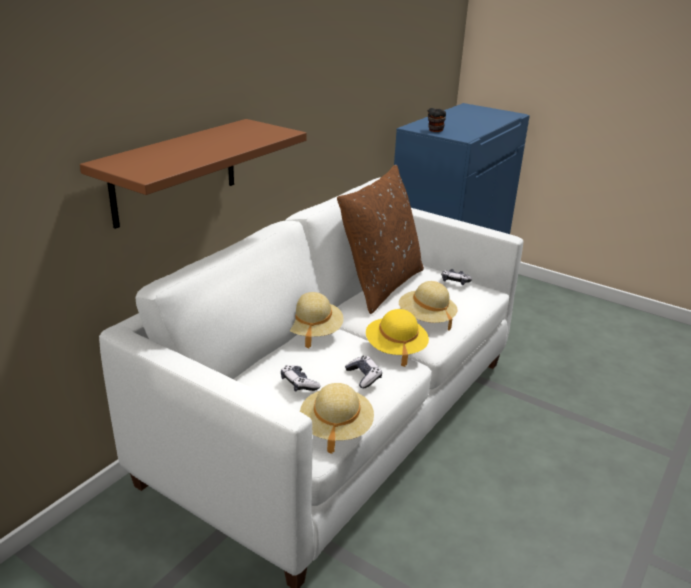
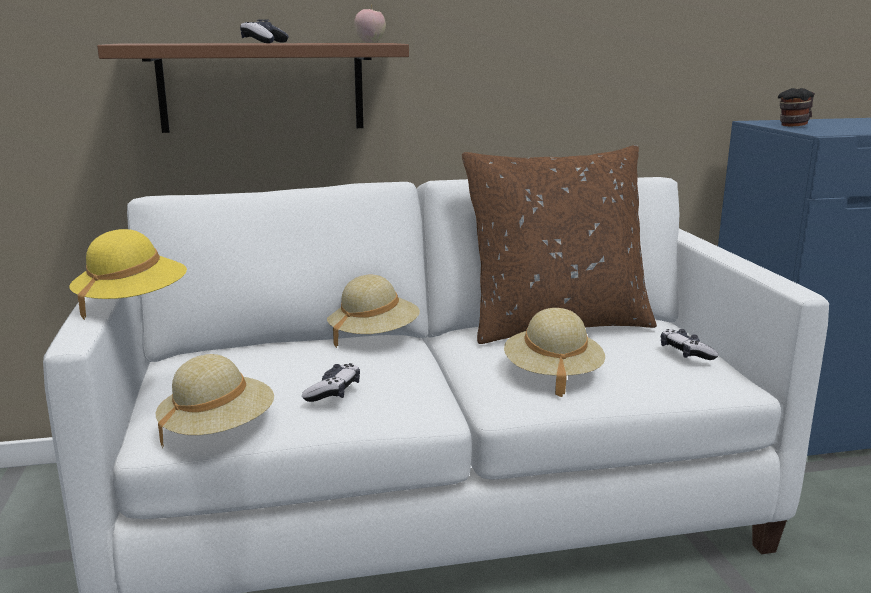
camera: 45 degrees right, 10 degrees down
(252, 126) = (370, 42): none -> apple
(299, 383) = (255, 371): game controller -> game controller (264, 43)
(395, 349) = (443, 388): yellow hat -> yellow hat (132, 303)

